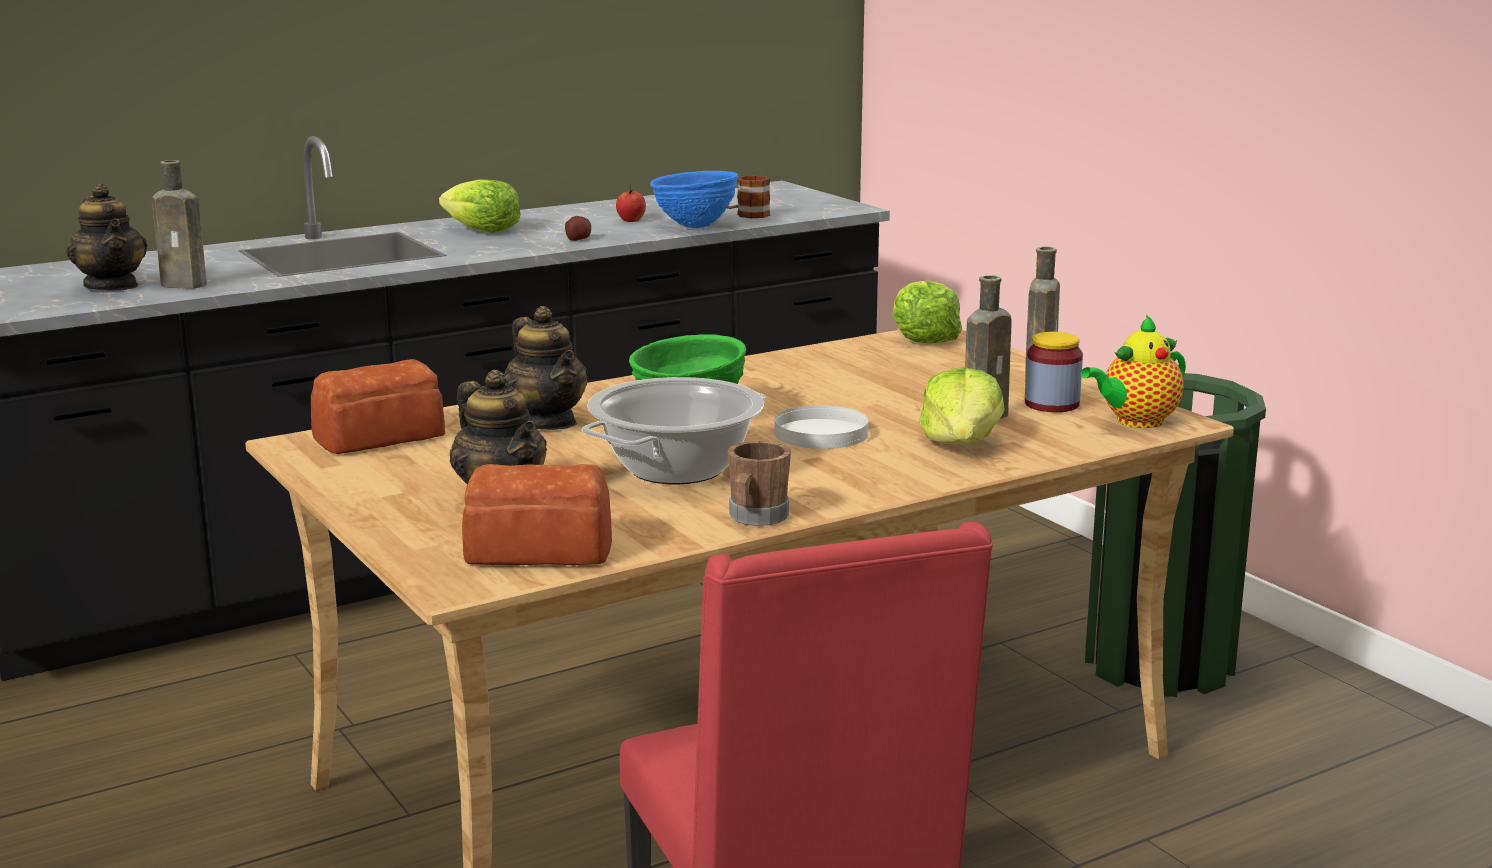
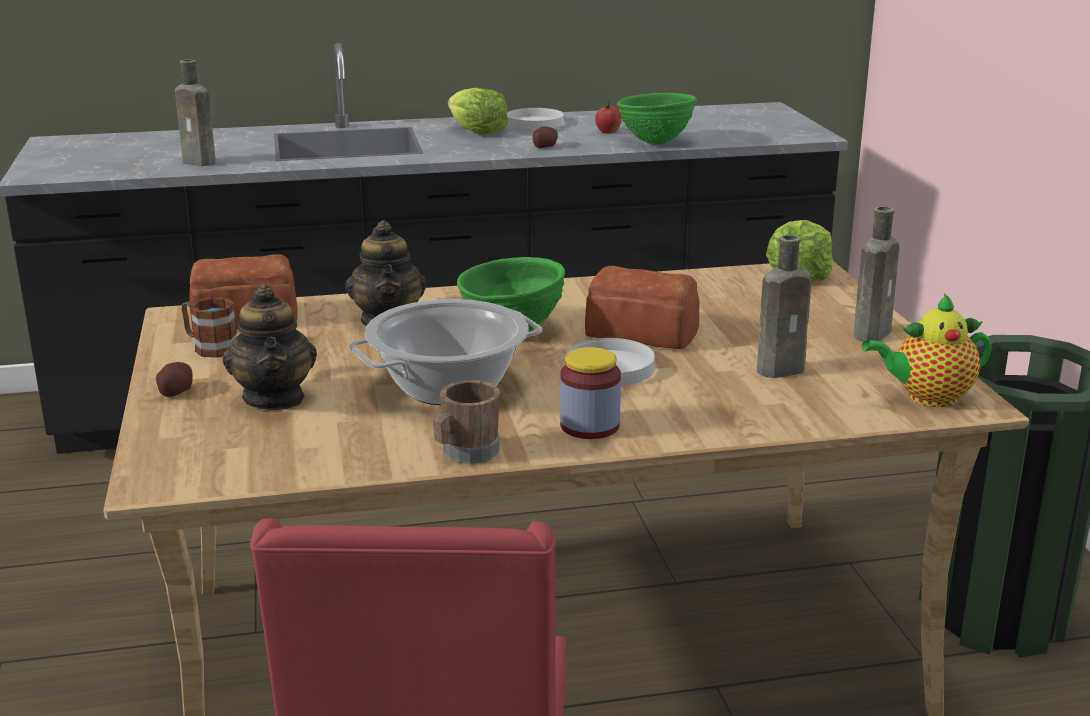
camera: 20 degrees right, 5 degrees up
(112, 286) = (148, 158): teapot -> none
(382, 508) = (176, 391): none -> potato
(538, 218) = (534, 122): none -> white plate
(542, 550) = (255, 457): bread -> bread (643, 333)
(694, 227) = (655, 143): blue bowl -> green bowl
(746, 214) = (712, 134): mug -> mug (209, 347)
(961, 443) = (730, 398): lettuce -> none
(1051, 404) = (858, 365): jar -> jar (589, 426)

